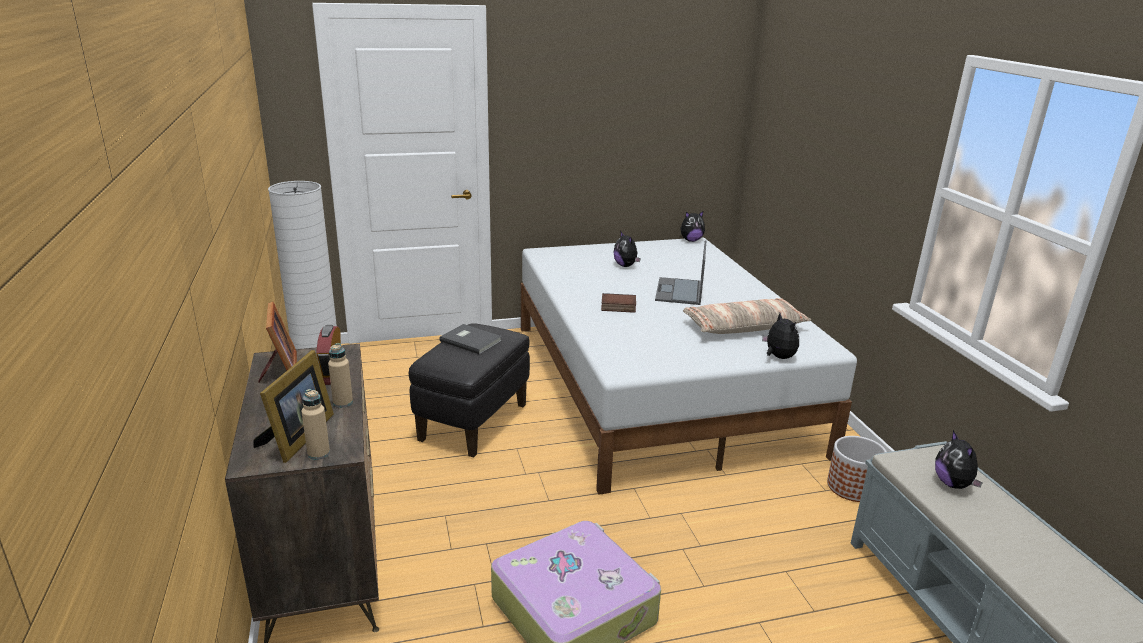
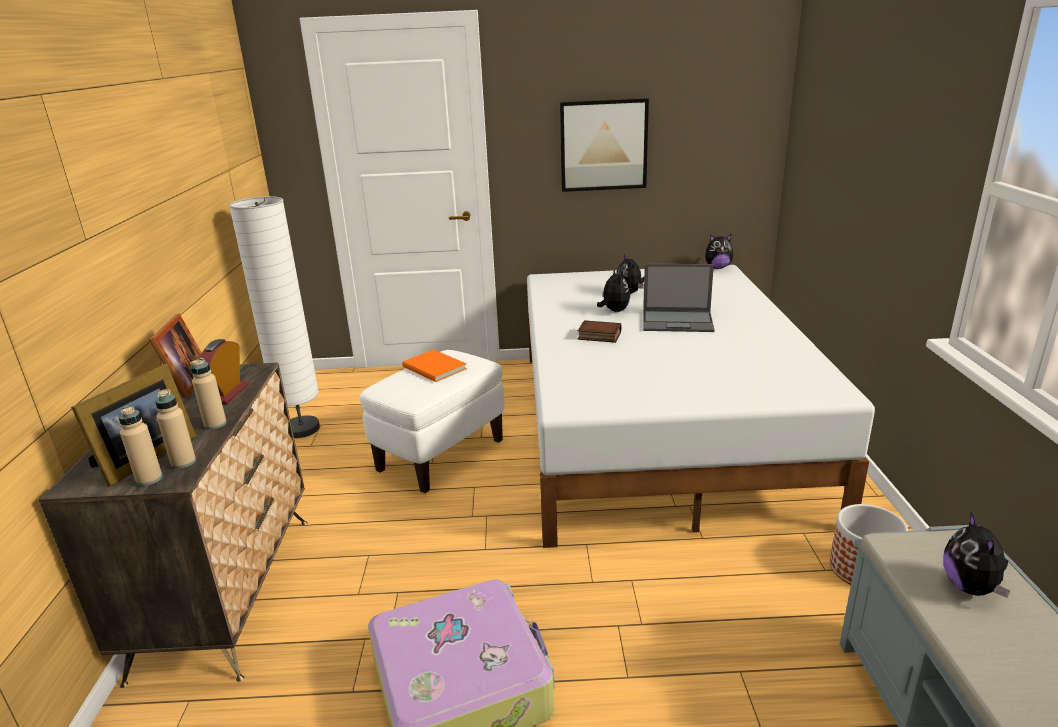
camera: 15 degrees right, 0 degrees up
(339, 437) = (183, 462): none -> beige bottle
(471, 340) = (435, 367): grey book -> orange book
(474, 422) = (441, 455): black ottoman -> white ottoman
(594, 131) = (603, 145): none -> picture
(679, 292) = (678, 321): laptop -> laptop turned 105 degrees counterclockwise
(743, 327) = (738, 363): pillow -> none
(778, 357) = (767, 400): plush toy -> plush toy (614, 311)

